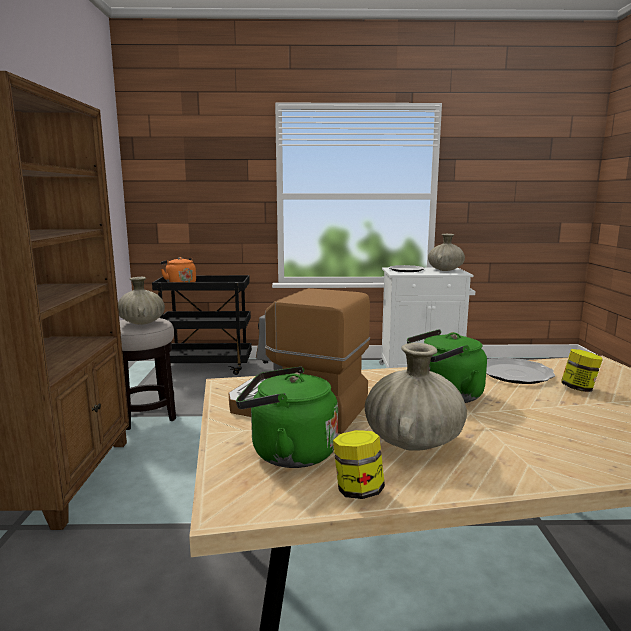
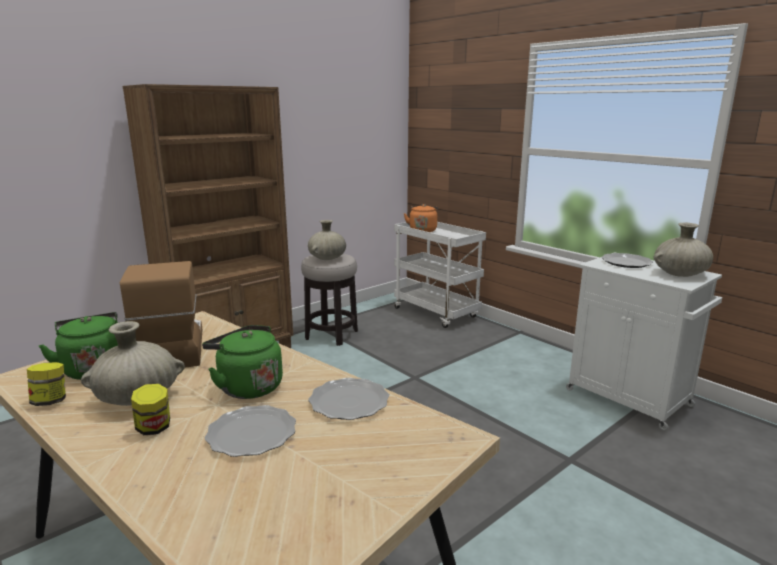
camera: 50 degrees right, 5 degrees up
(208, 367) = (437, 313): black cart -> white cart
(544, 411) = (252, 434): none -> plate
(579, 388) = (340, 441): jar -> jar (154, 428)

